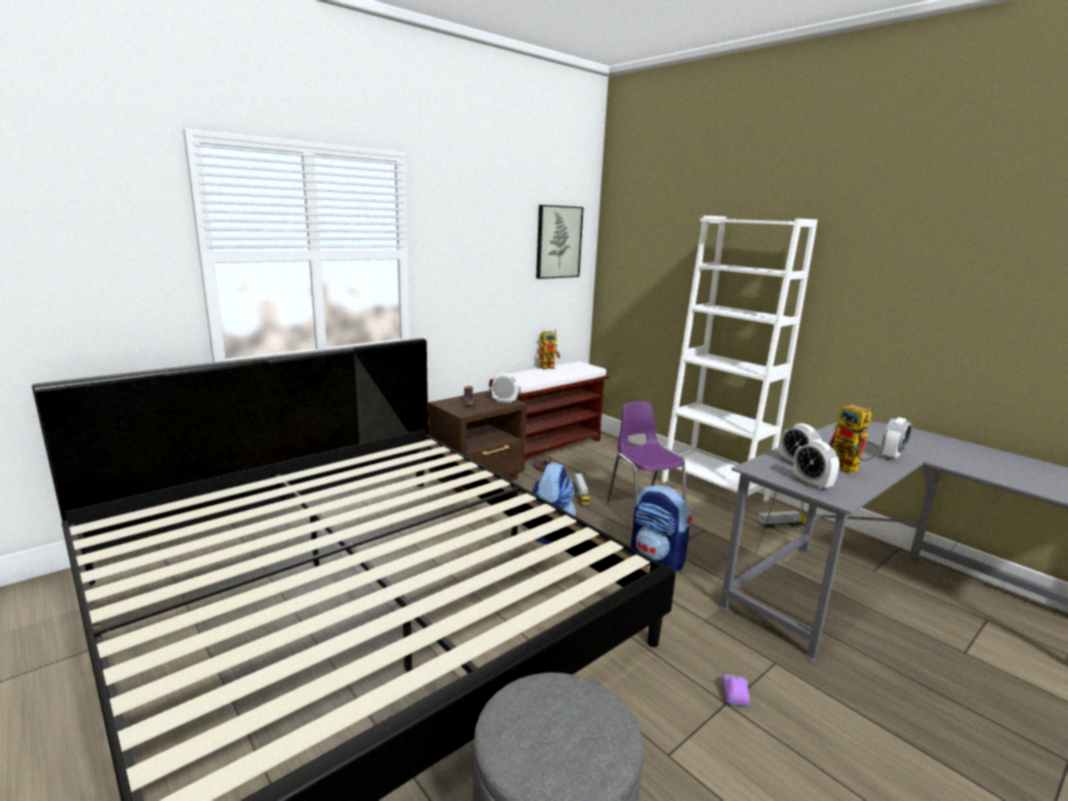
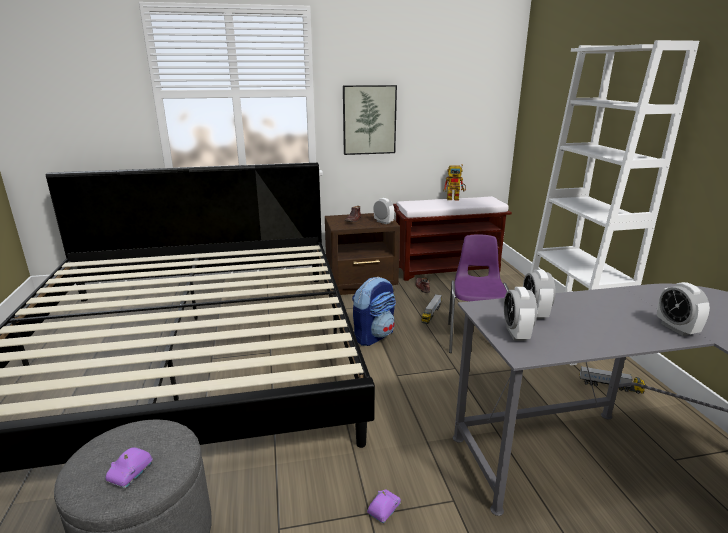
camera: 30 degrees right, 5 degrees up
(558, 242) = (472, 81): picture -> picture (369, 120)
(584, 740) = (131, 474): none -> purple toy car
(658, 558) = (442, 380): backpack -> none
(850, 470) = (590, 330): toy robot -> none
(891, 456) = (676, 328): alarm clock -> alarm clock turned 90 degrees clockwise

